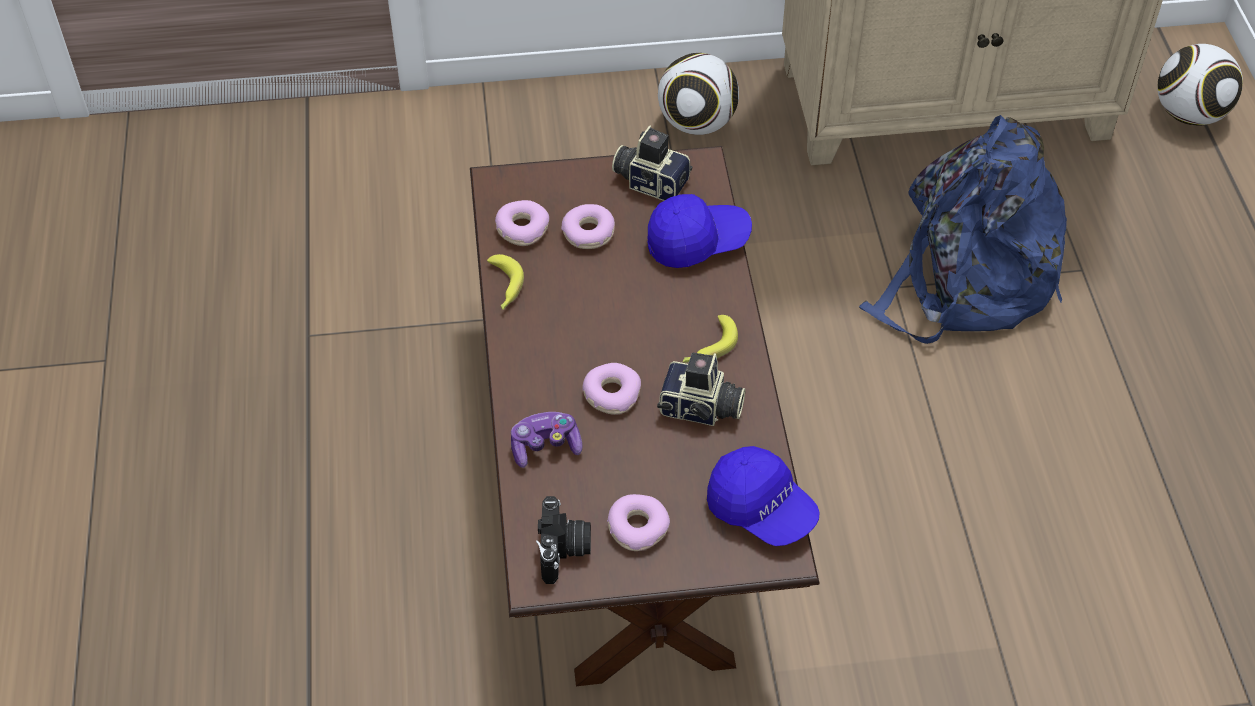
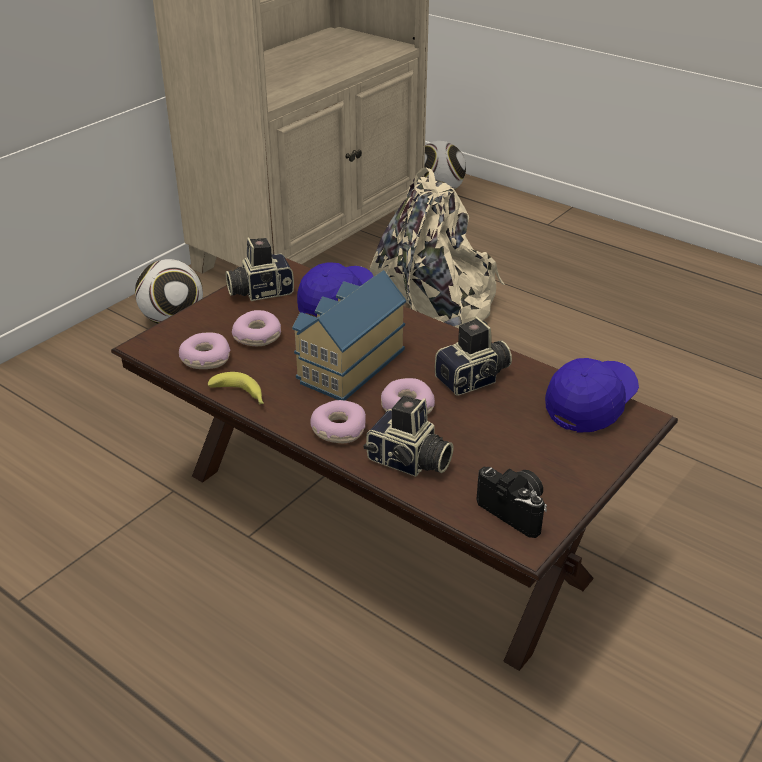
camera: 45 degrees left, 15 degrees down
(545, 446) = (408, 462): game controller -> camera
(621, 316) = (347, 364): none -> toy house
(637, 527) = (538, 464): donut -> donut (338, 429)
(708, 347) = (428, 348): banana -> none
(761, 509) = (590, 404): blue cap -> blue cap turned 45 degrees counterclockwise
(965, 279) = (432, 310): blue backpack -> beige backpack

